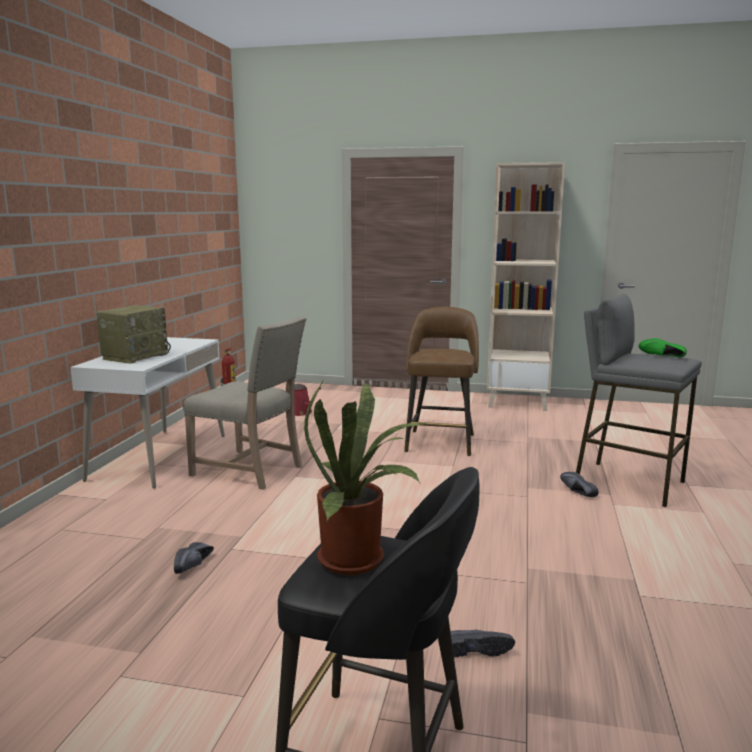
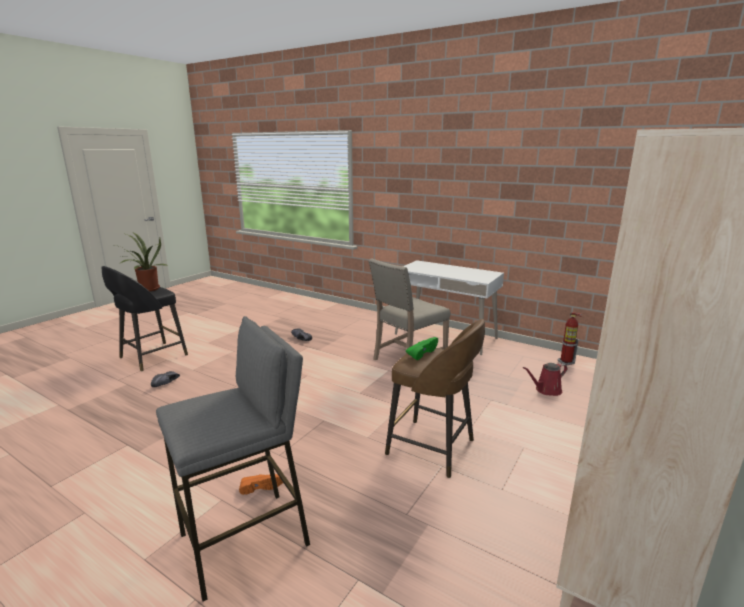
camera: 110 degrees right, 5 degrees up
(135, 356) = (435, 268): radio -> none
(575, 492) = (261, 487): black shoe -> orange shoe
(662, 357) = (210, 421): green shoe -> green shoe (421, 353)

